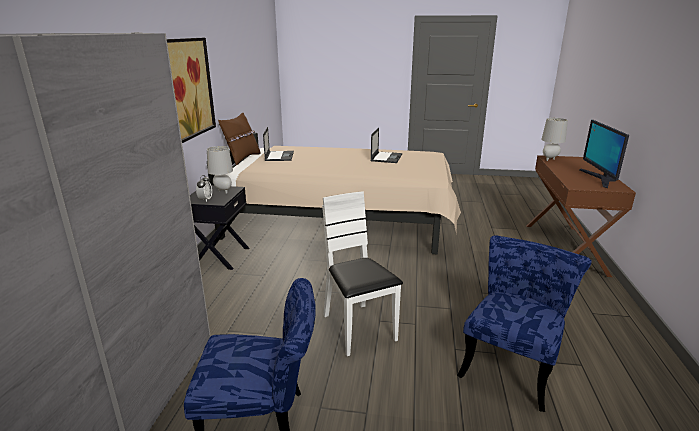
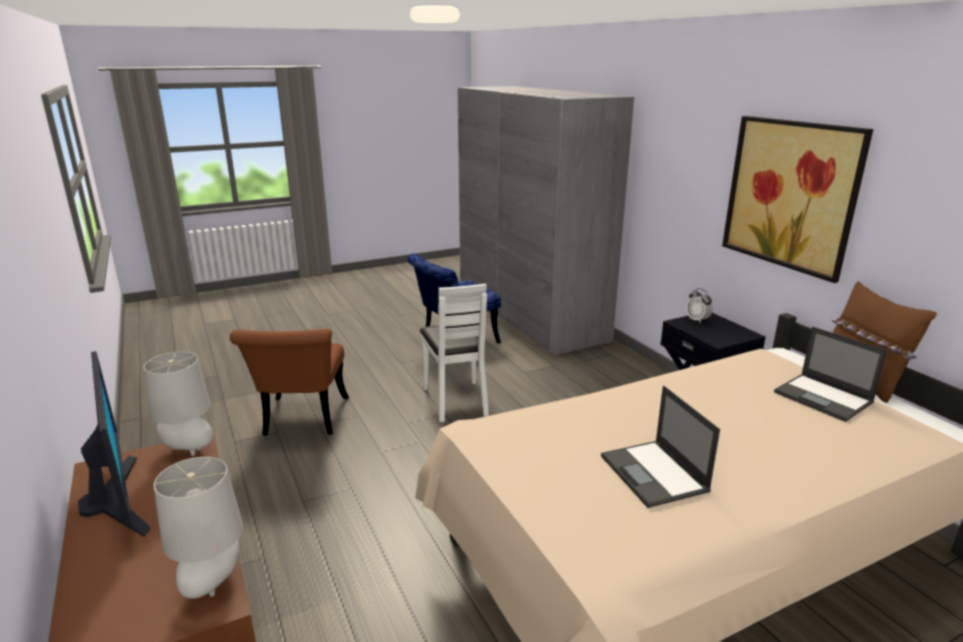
camera: 145 degrees right, 0 degrees up
(222, 191) = (716, 334): grey table lamp -> grey table lamp (189, 450)
(358, 329) = (456, 401): white chair -> white chair turned 45 degrees clockwise
(512, 364) = (302, 421): blue chair -> brown chair

